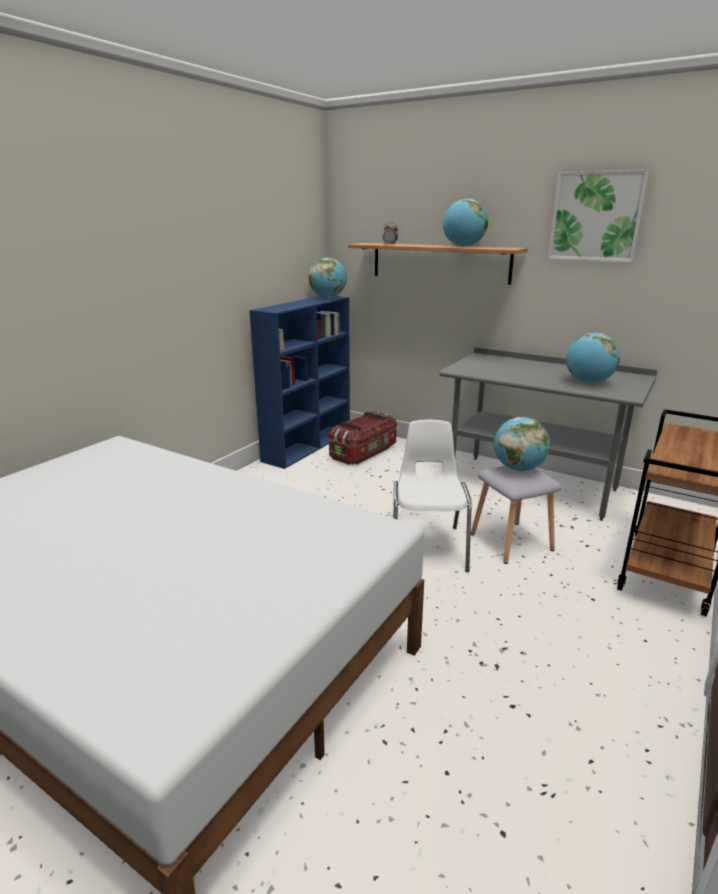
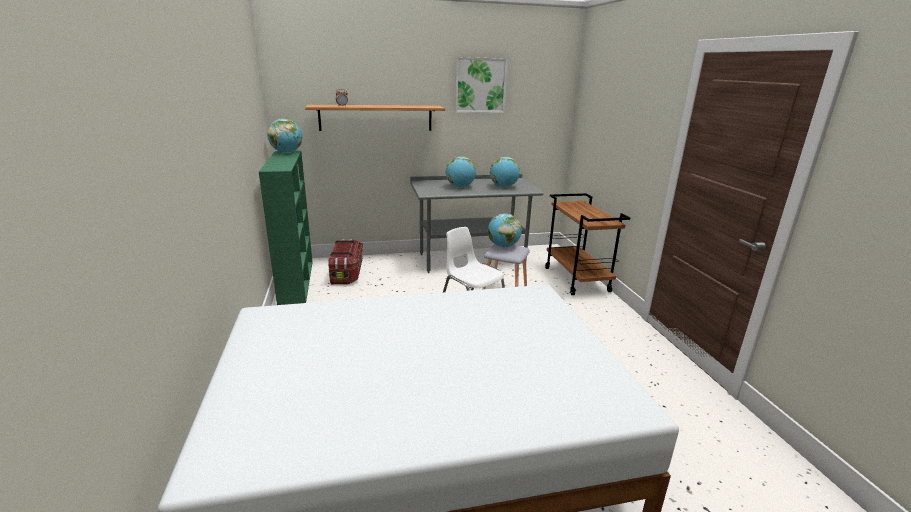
camera: 45 degrees left, 0 degrees up
(308, 445) = (296, 281): blue bookcase -> green bookcase
(463, 246) = (401, 106): globe -> globe (460, 187)

